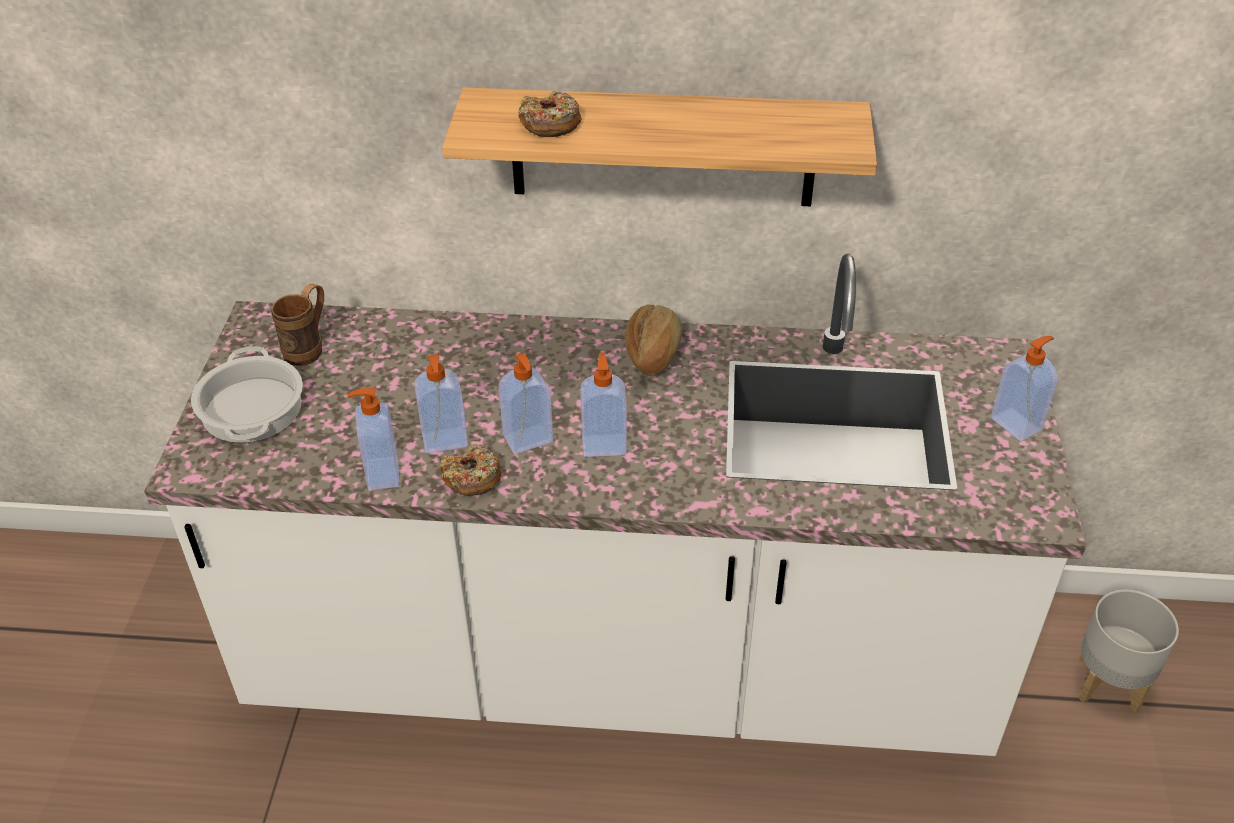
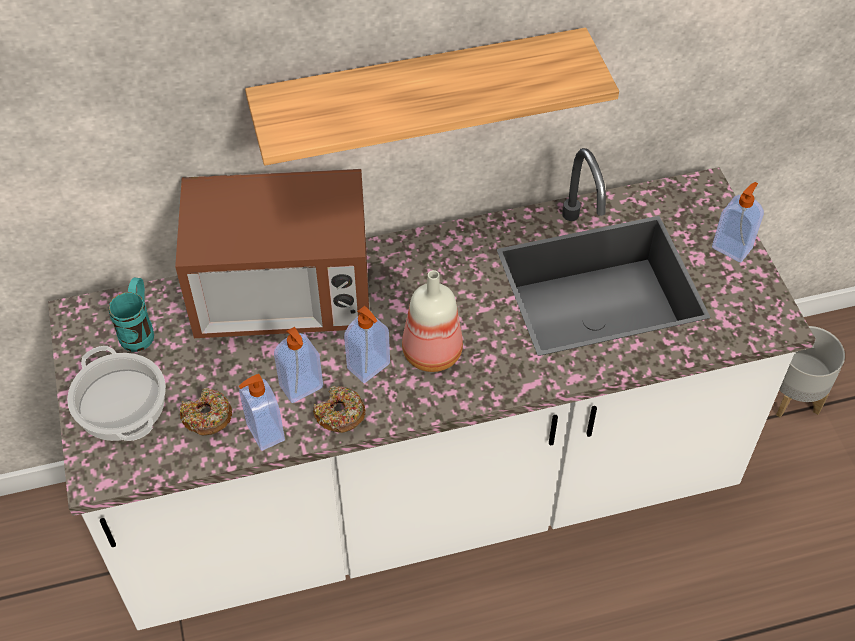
camera: 20 degrees left, 10 degrees up
(309, 347) = (140, 330): brown mug -> turquoise mug
(472, 352) = (283, 297): none -> microwave
(550, 124) = (341, 111): donut -> donut (207, 417)
(604, 444) = (431, 354): soap dispenser -> bottle
(653, 352) = (432, 257): bread -> none

